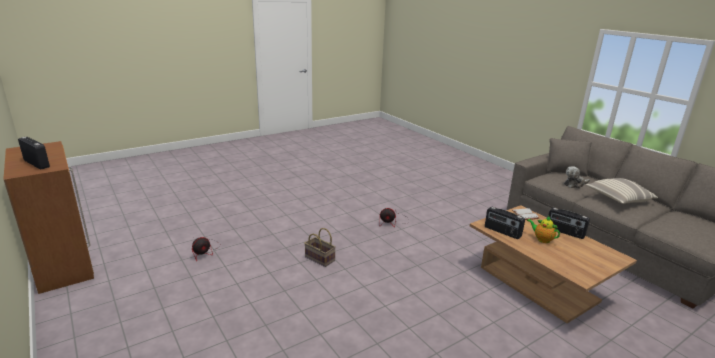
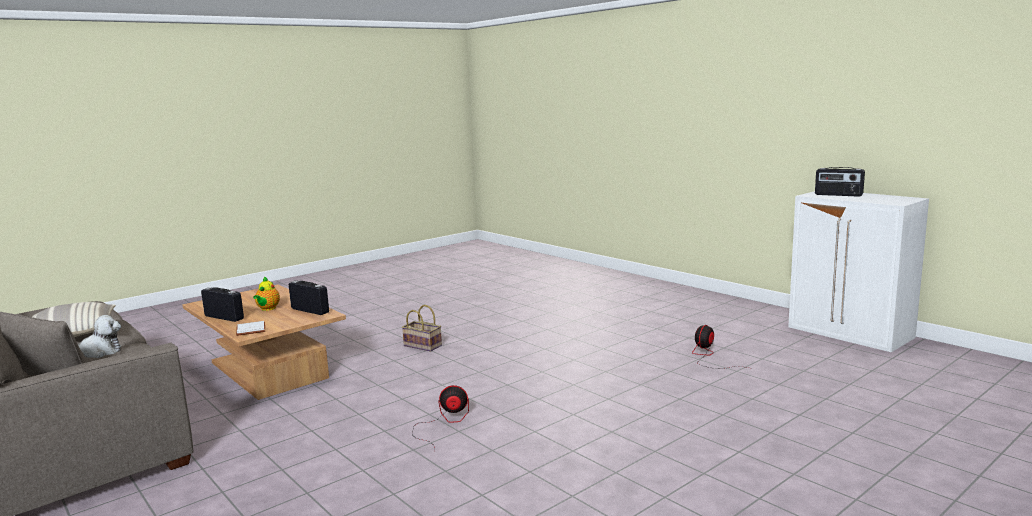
camera: 175 degrees right, 10 degrees down
(63, 263) = (850, 332): brown cabinet -> white cabinet
(319, 259) = (551, 365): basket -> basket (424, 345)
(542, 239) = (267, 309): teapot -> teapot turned 60 degrees clockwise

